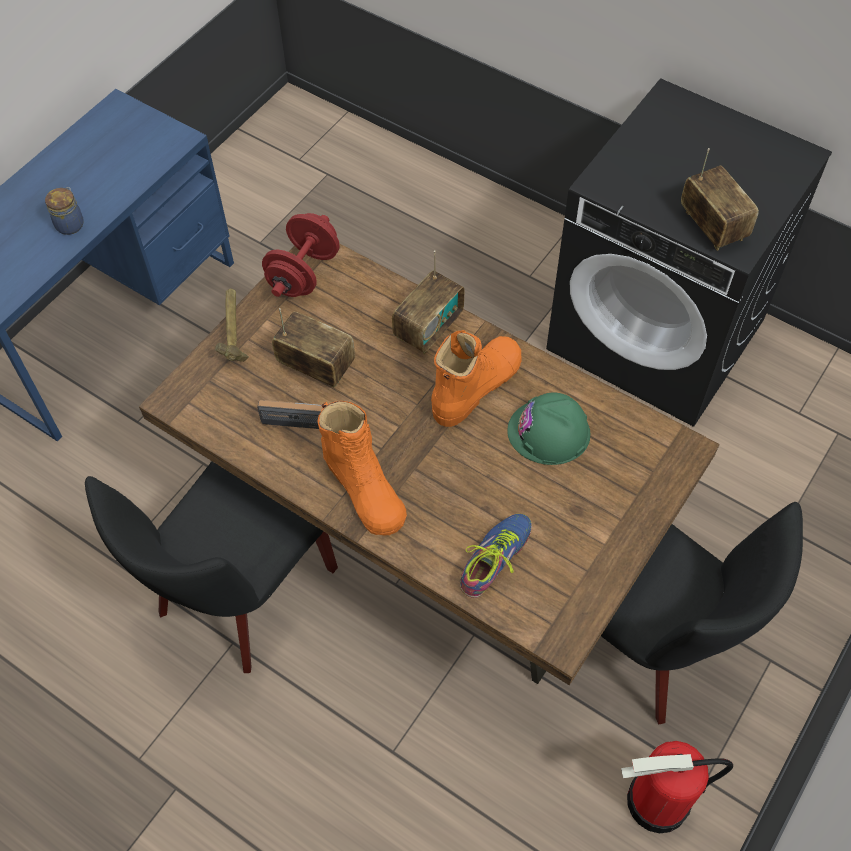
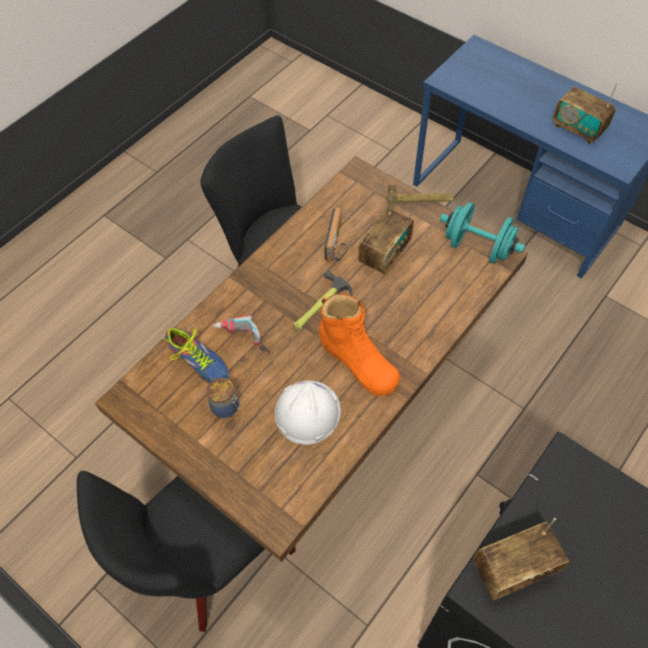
camera: 95 degrees right, 0 degrees up
(70, 224) = (521, 111): jar -> jar (226, 407)
(303, 273) = (477, 247): red dumbbell -> turquoise dumbbell
(364, 488) = (272, 281): orange boot -> none
(399, 431) = (319, 306): none -> hammer
(428, 328) = (420, 331): radio -> radio (578, 129)
(458, 513) = (241, 340): none -> power drill
(549, 432) = (307, 412): green hard hat -> white hard hat
(657, 802) = (86, 546): fire extinguisher -> none

